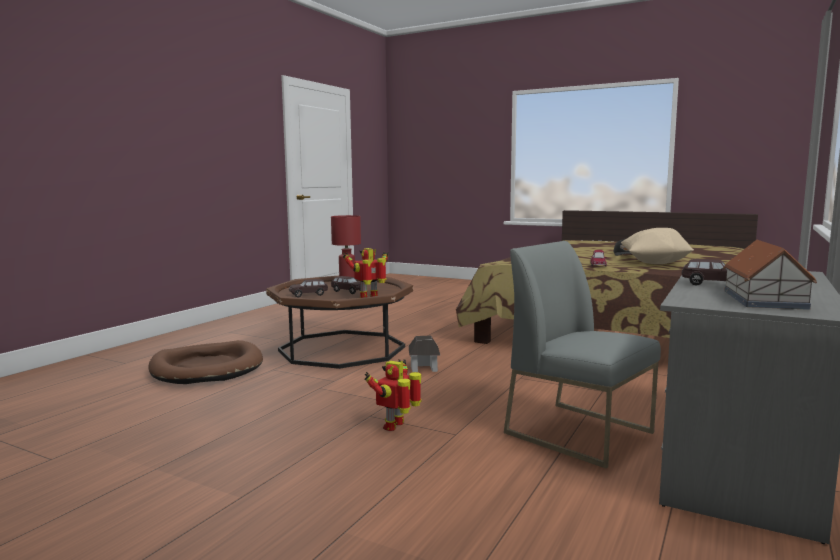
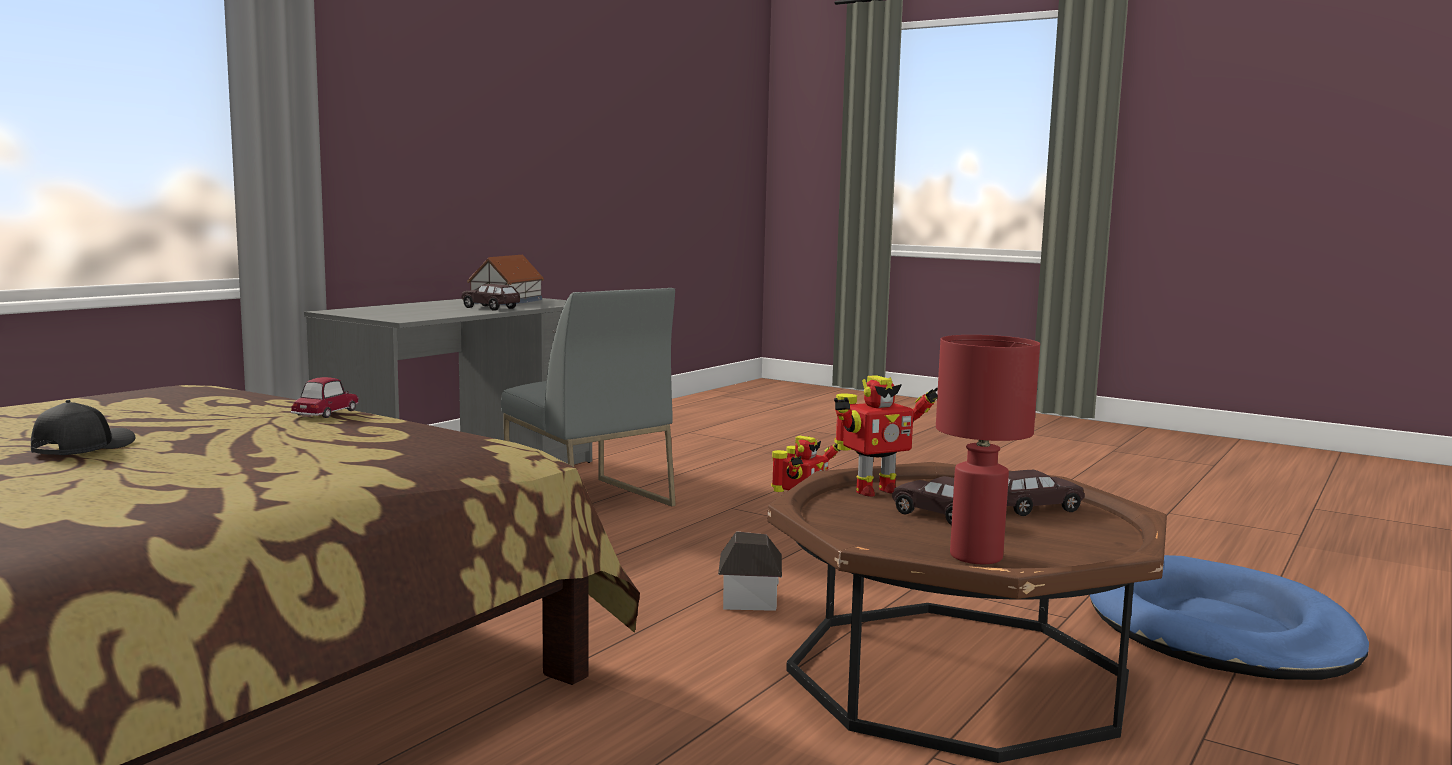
camera: 175 degrees left, 0 degrees up
(207, 368) = (1219, 630): brown dog bed -> blue dog bed
(654, 263) = (173, 412): beige pillow -> none

